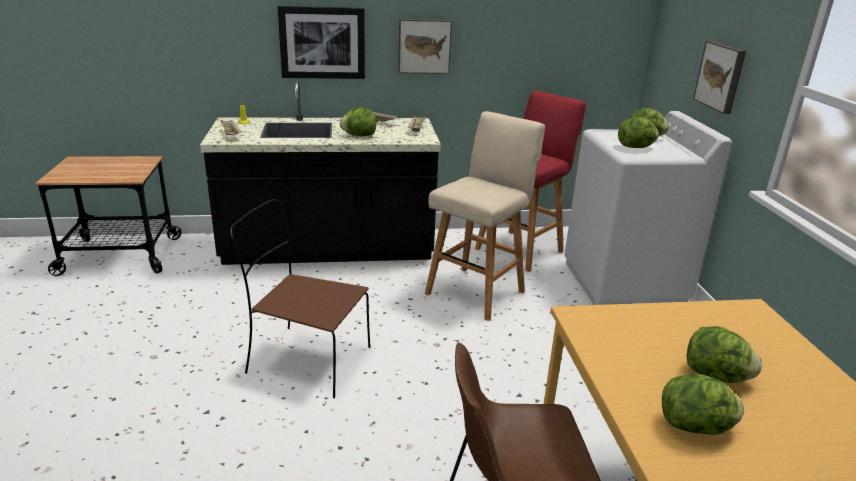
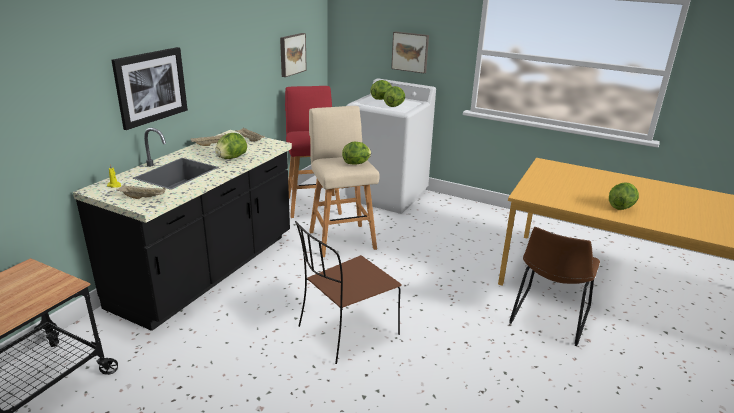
camera: 55 degrees left, 0 degrees up
(424, 46) = (219, 70): picture -> picture (291, 54)
(716, 376) = (589, 190): lettuce -> lettuce (356, 163)

